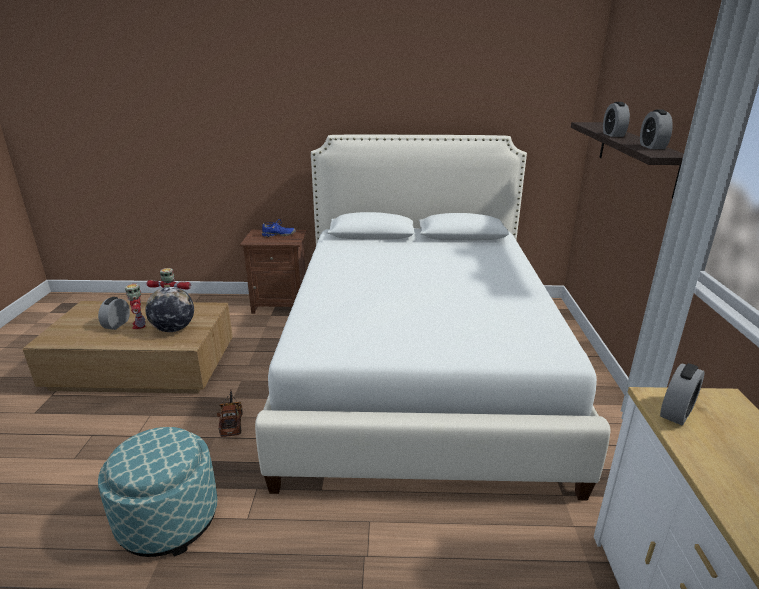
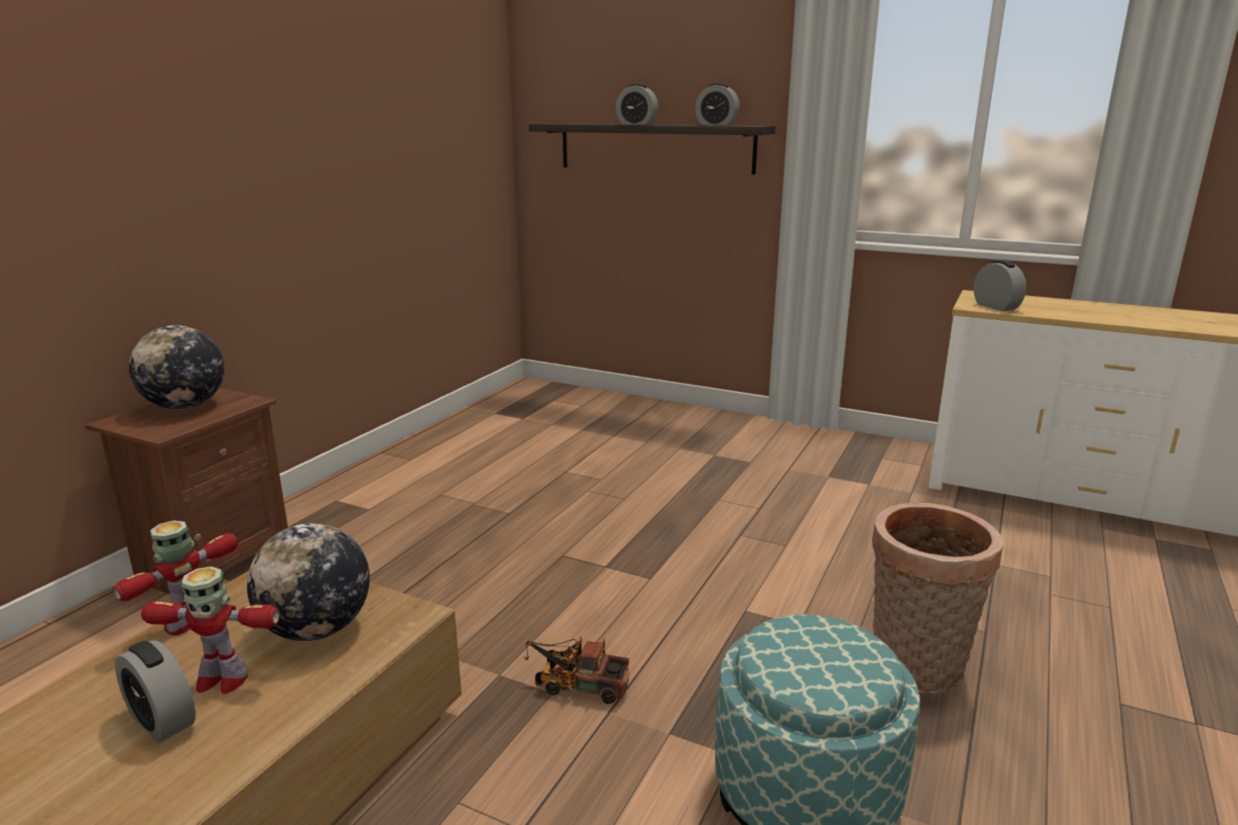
camera: 65 degrees left, 5 degrees down
(278, 235) = (185, 407): blue shoe -> globe
(294, 556) = (916, 670): none -> basket
(418, 369) = (587, 495): white bed -> none

